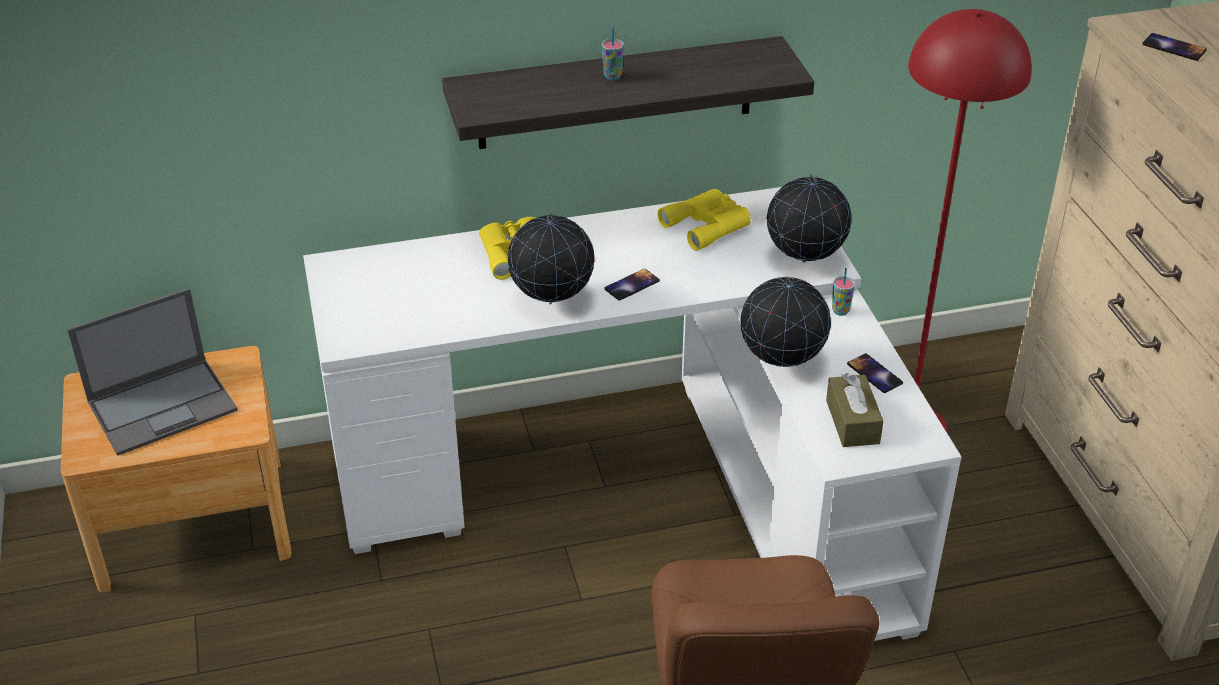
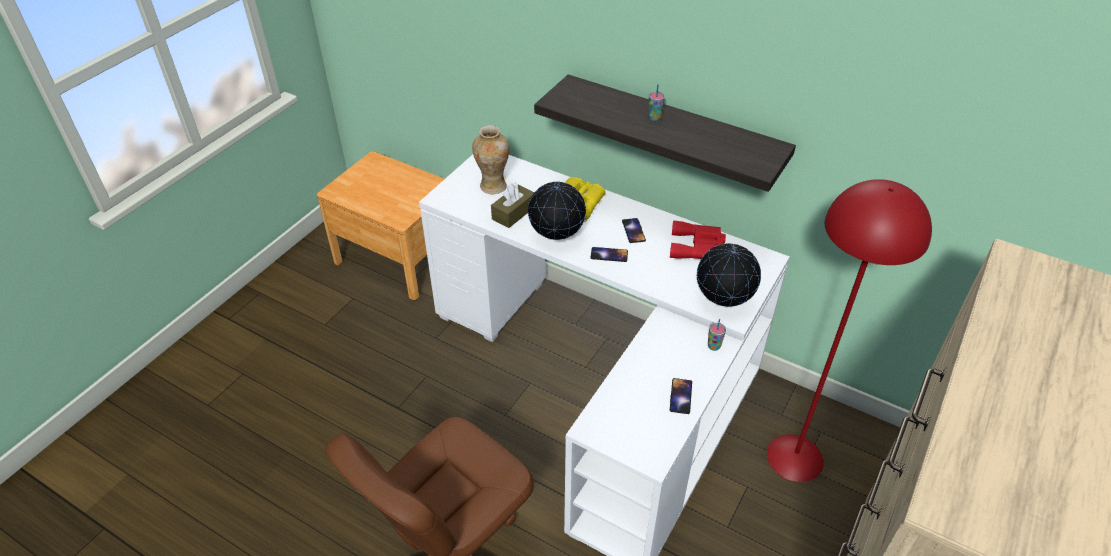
camera: 45 degrees right, 5 degrees up
(164, 405) = (387, 188): laptop -> none
(391, 292) = (493, 186): none -> vase
(708, 224) = (698, 247): yellow binoculars -> red binoculars
(781, 366) = (634, 354): globe -> none
(852, 422) = (627, 414): brown tissue box -> brown tissue box (513, 213)
(1174, 47) = (1031, 297): phone -> phone (633, 231)

